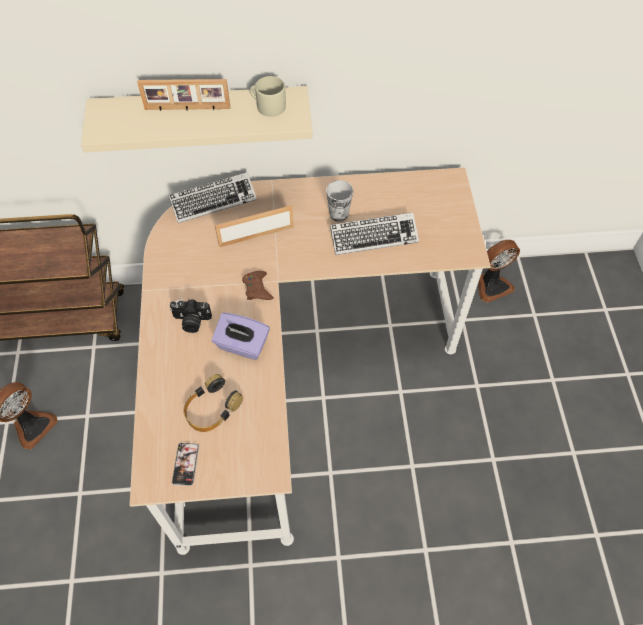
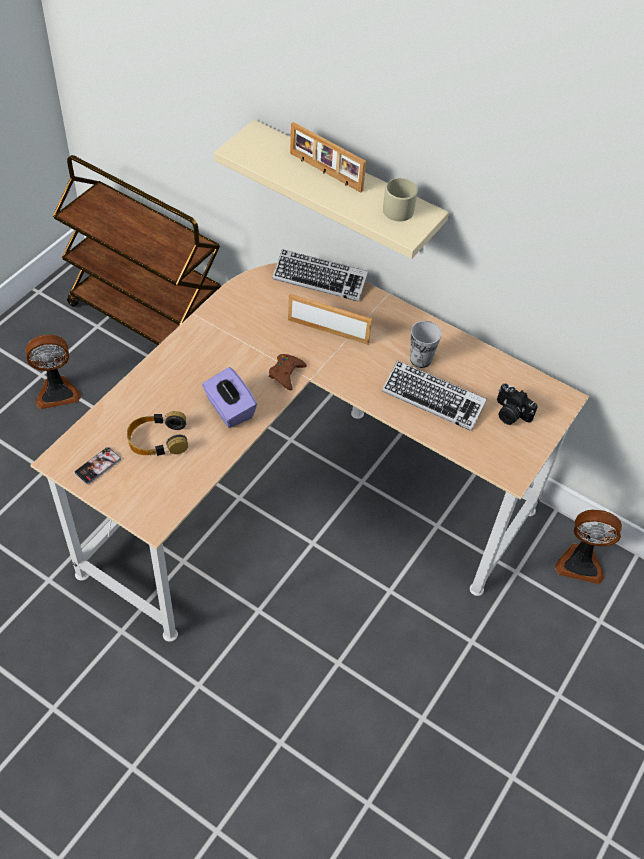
camera: 35 degrees right, 5 degrees down
(191, 321) = (207, 363): camera -> camera (510, 414)

